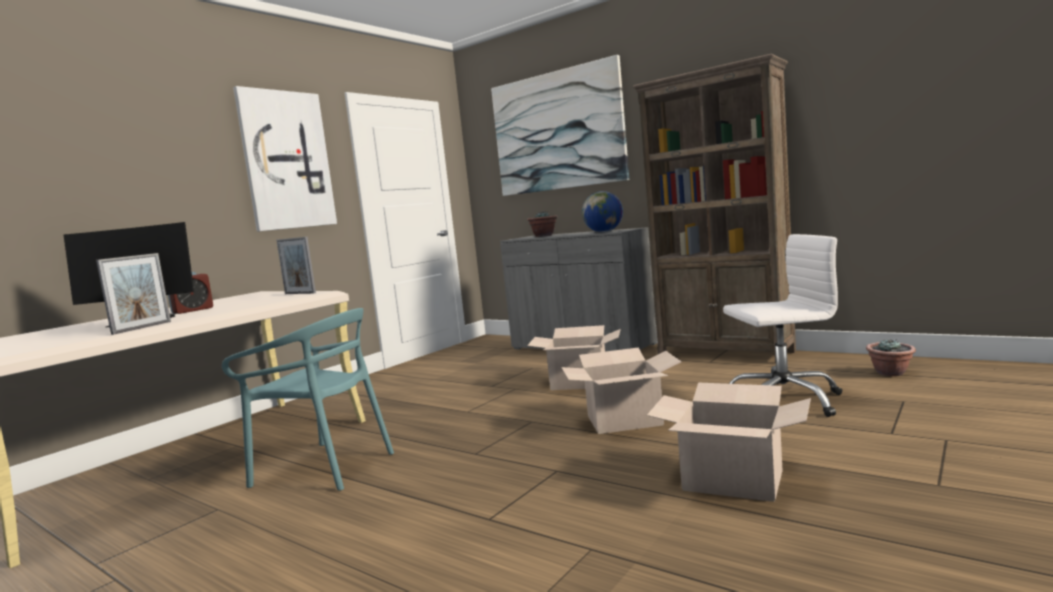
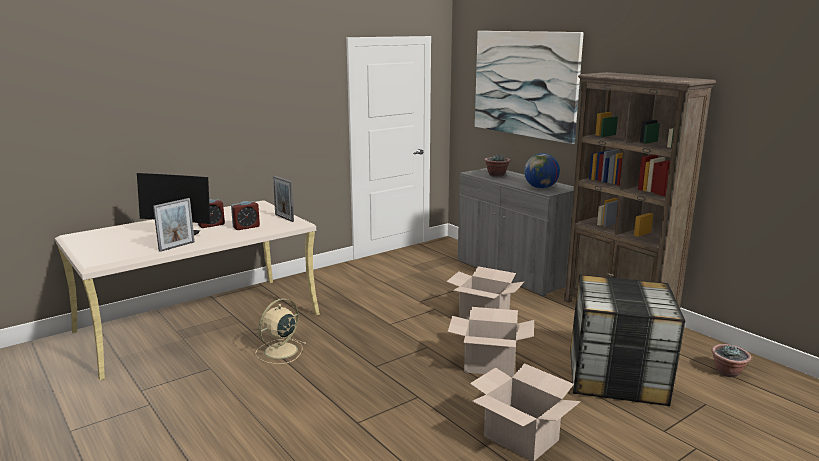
camera: 15 degrees right, 10 degrees up
(248, 304) = (246, 227): none -> alarm clock
(286, 160) = (292, 98): picture -> none
(325, 467) = (279, 351): turquoise chair -> beige fan
(783, 400) = (617, 377): white office chair -> storage box

